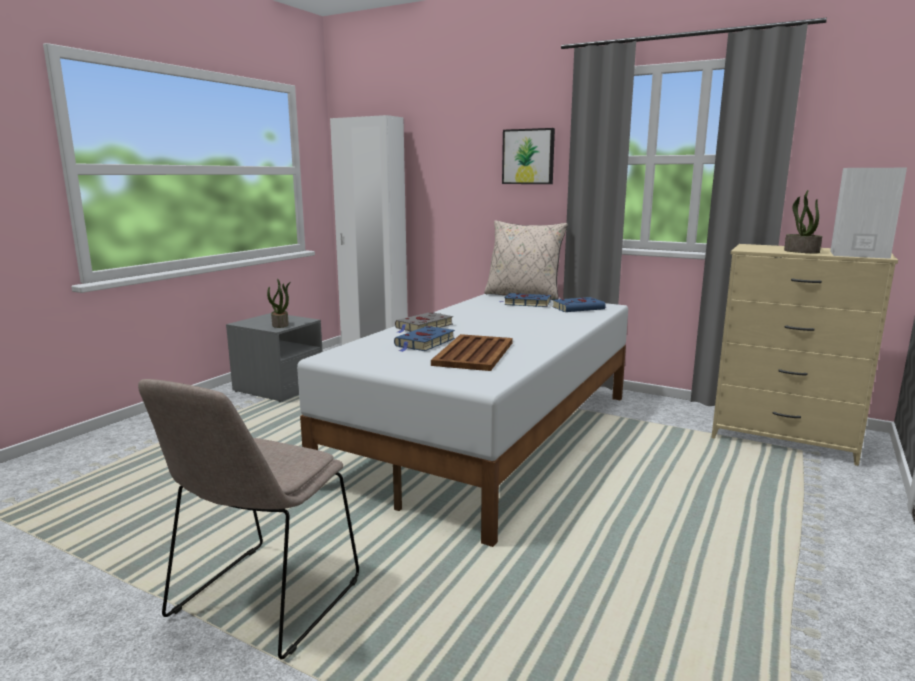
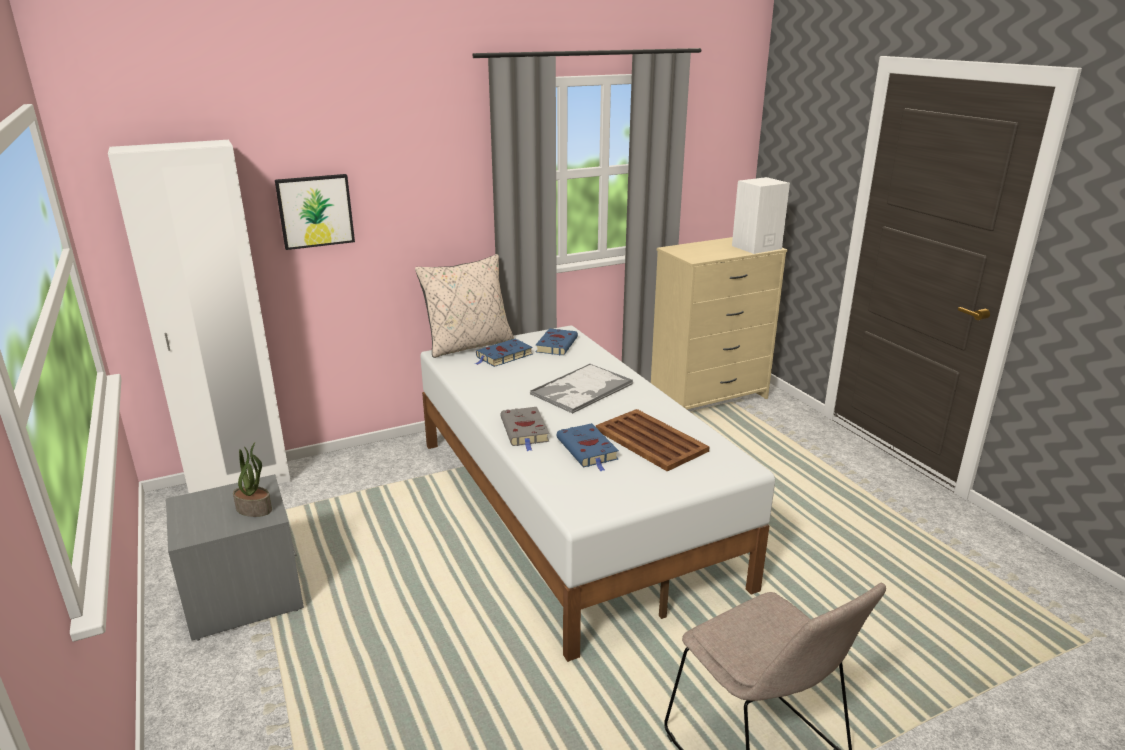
camera: 55 degrees left, 10 degrees up
(518, 325) = (581, 389): none -> tray
(528, 156) = (430, 181): picture -> picture (315, 211)
(800, 251) = (724, 252): potted plant -> none

